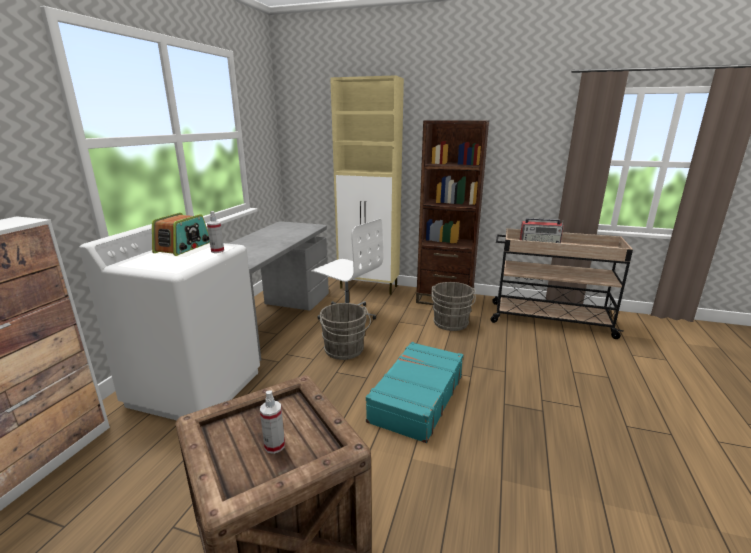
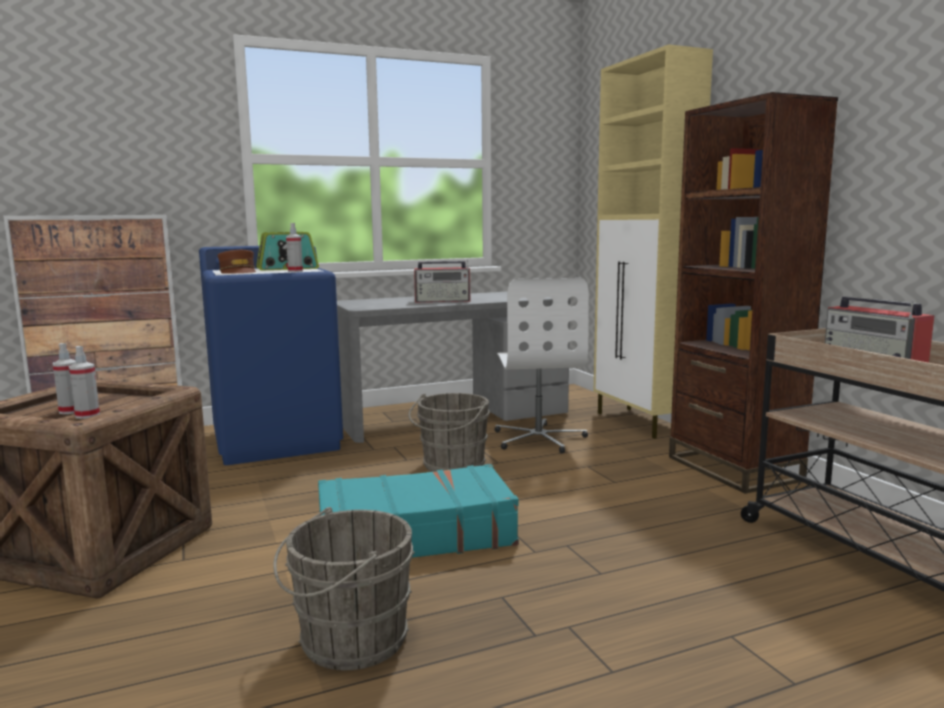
camera: 50 degrees right, 10 degrees down
(174, 264) = (238, 272): none -> brown cap
(196, 387) = (277, 440): white washing machine -> blue washing machine
(269, 244) = (443, 301): none -> radio
(303, 440) = (87, 415): none -> spray bottle
(450, 324) = (660, 495): grey bucket -> grey bucket (347, 641)

